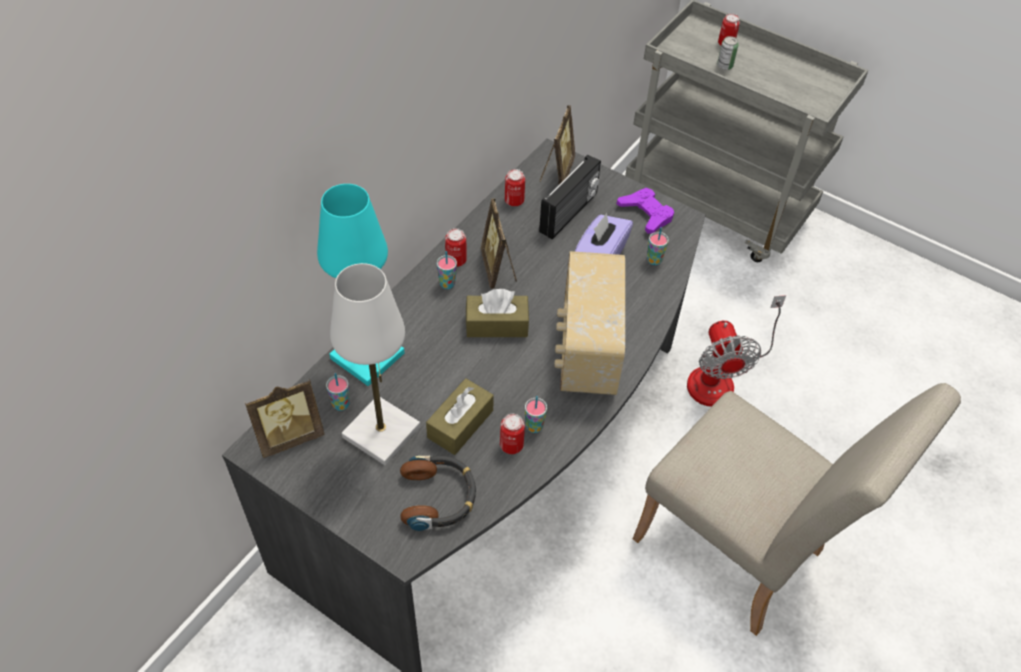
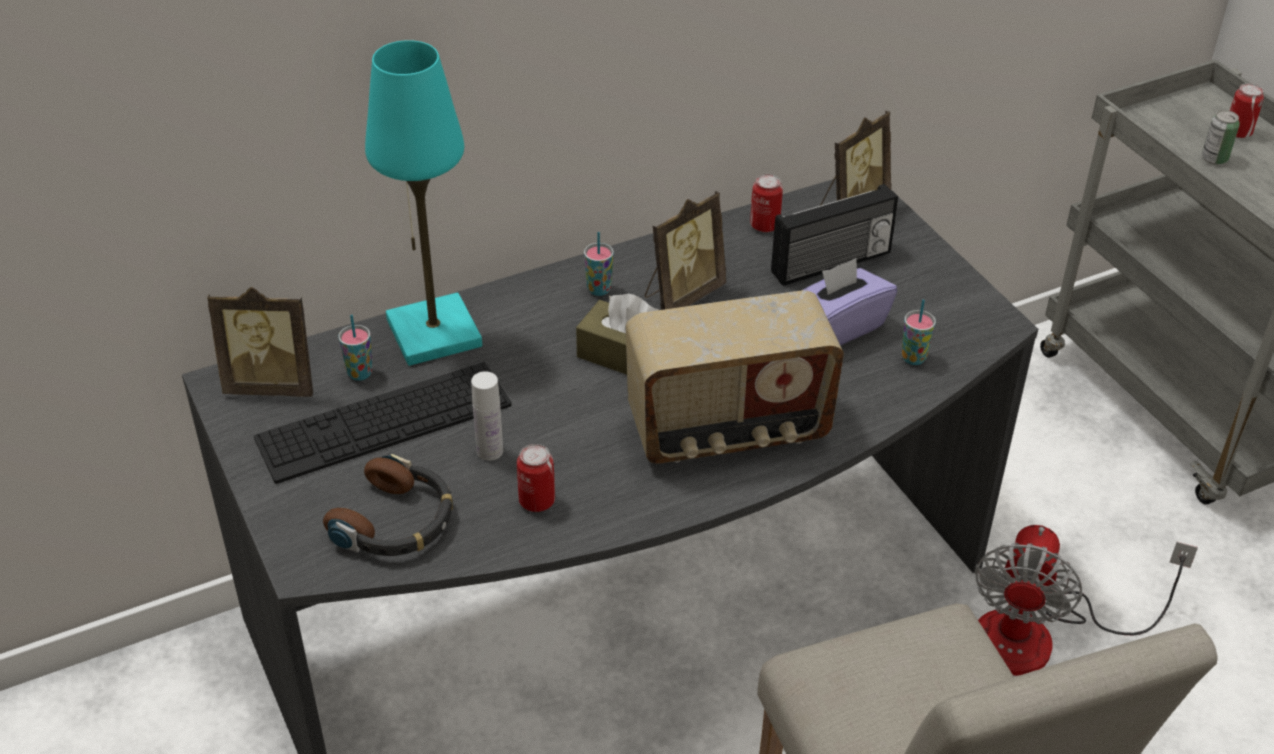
camera: 30 degrees right, 10 degrees down
(381, 432) = (384, 421): white table lamp -> keyboard
(456, 260) = (631, 267): can -> none
(460, 424) = (490, 451): brown tissue box -> white bottle
(499, 268) = (682, 295): picture frame -> picture frame turned 150 degrees counterclockwise
(534, 426) = (584, 491): cup -> none
(586, 350) = (728, 430): radio -> radio turned 135 degrees counterclockwise
(646, 214) = (945, 299): purple game controller -> none

